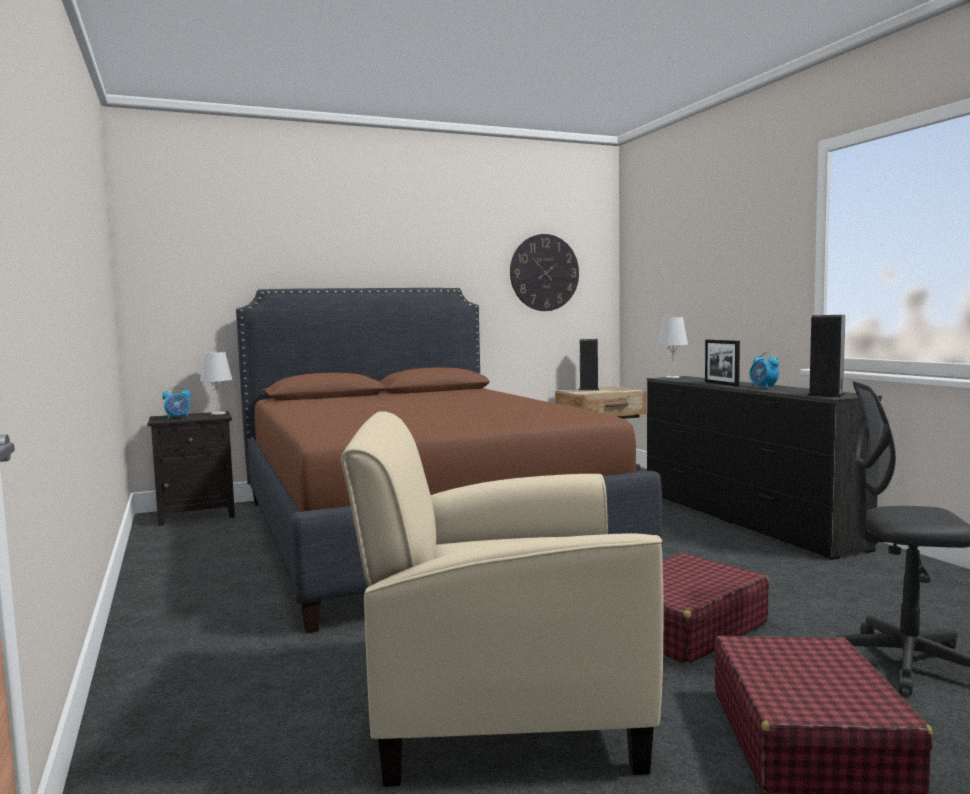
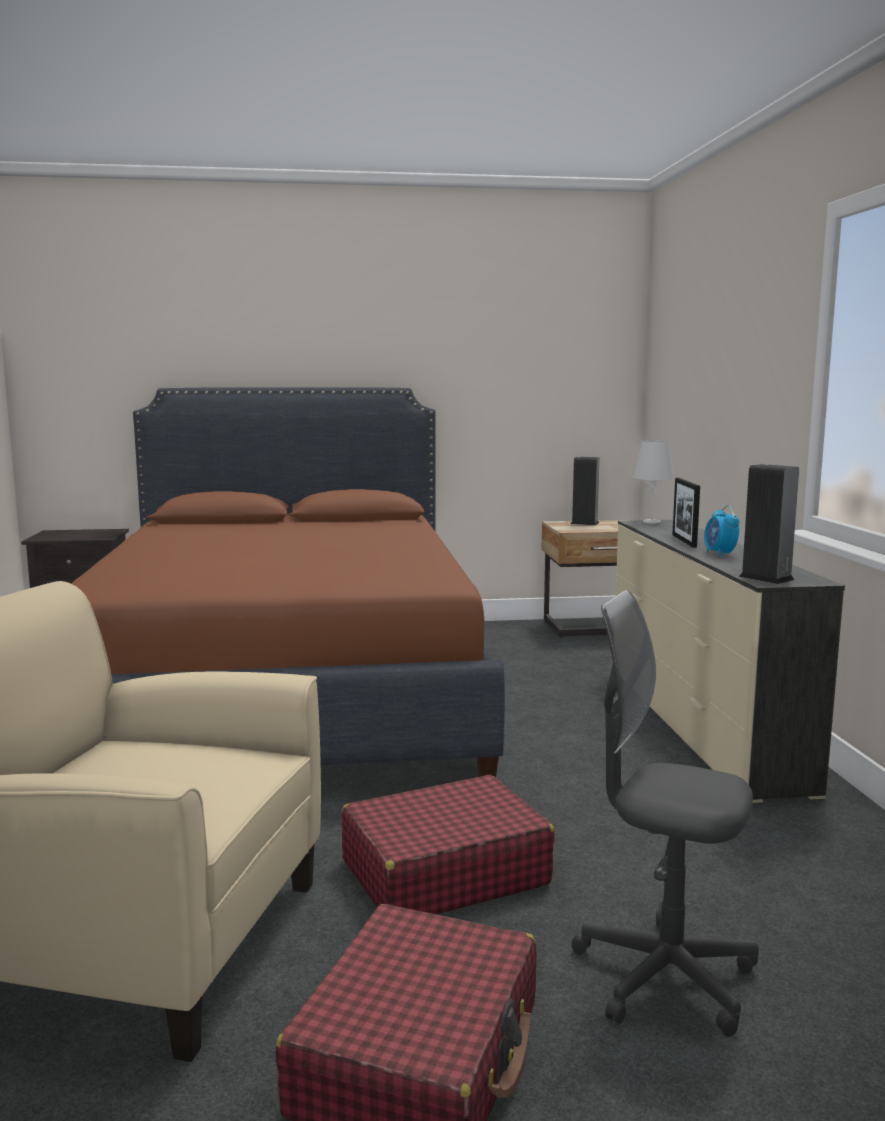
camera: 15 degrees right, 5 degrees up
(178, 418) = (62, 536): alarm clock -> none
(218, 413) = (111, 532): white table lamp -> none
(544, 272) = (533, 367): wall clock -> none
(744, 518) = (699, 723): black dresser -> beige dresser

